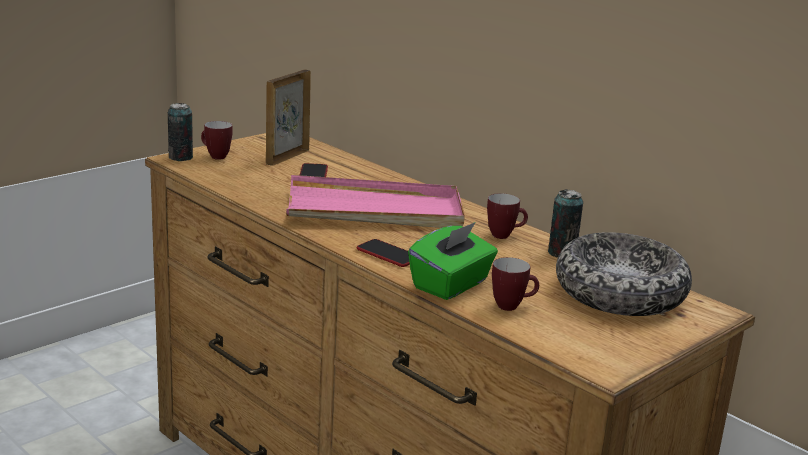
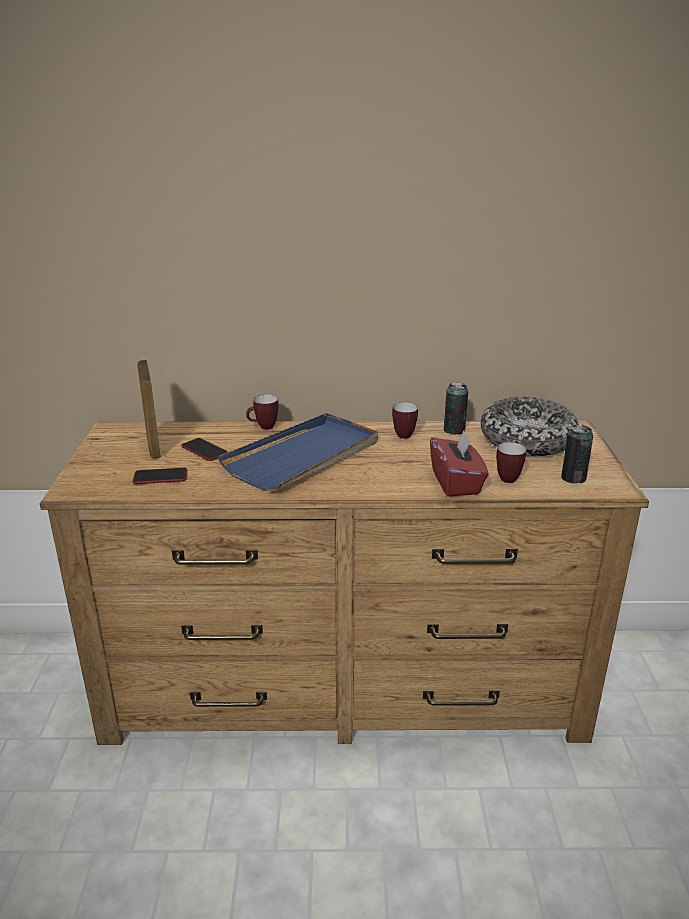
camera: 45 degrees left, 5 degrees up
(180, 158) = (73, 486): can -> can (573, 478)
(215, 156) = (98, 472): mug -> mug (263, 427)
(375, 210) = (303, 456): pink tray -> blue tray
(388, 254) = (382, 483): phone -> phone (160, 477)
(451, 285) = (456, 483): green tissue box -> red tissue box

